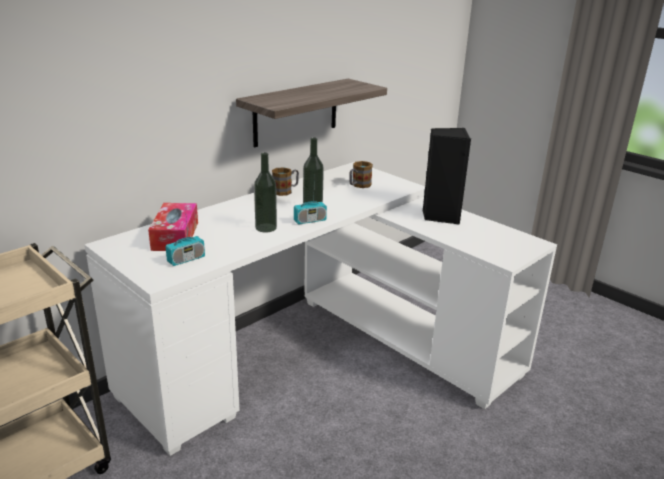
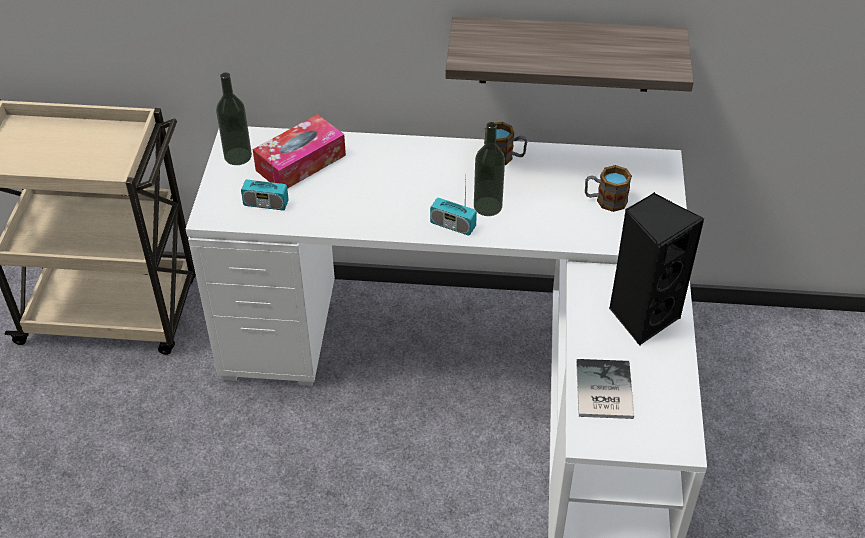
camera: 50 degrees right, 20 degrees up
(266, 228) = (394, 206): bottle -> bottle (238, 156)
(478, 244) = (602, 391): none -> book

